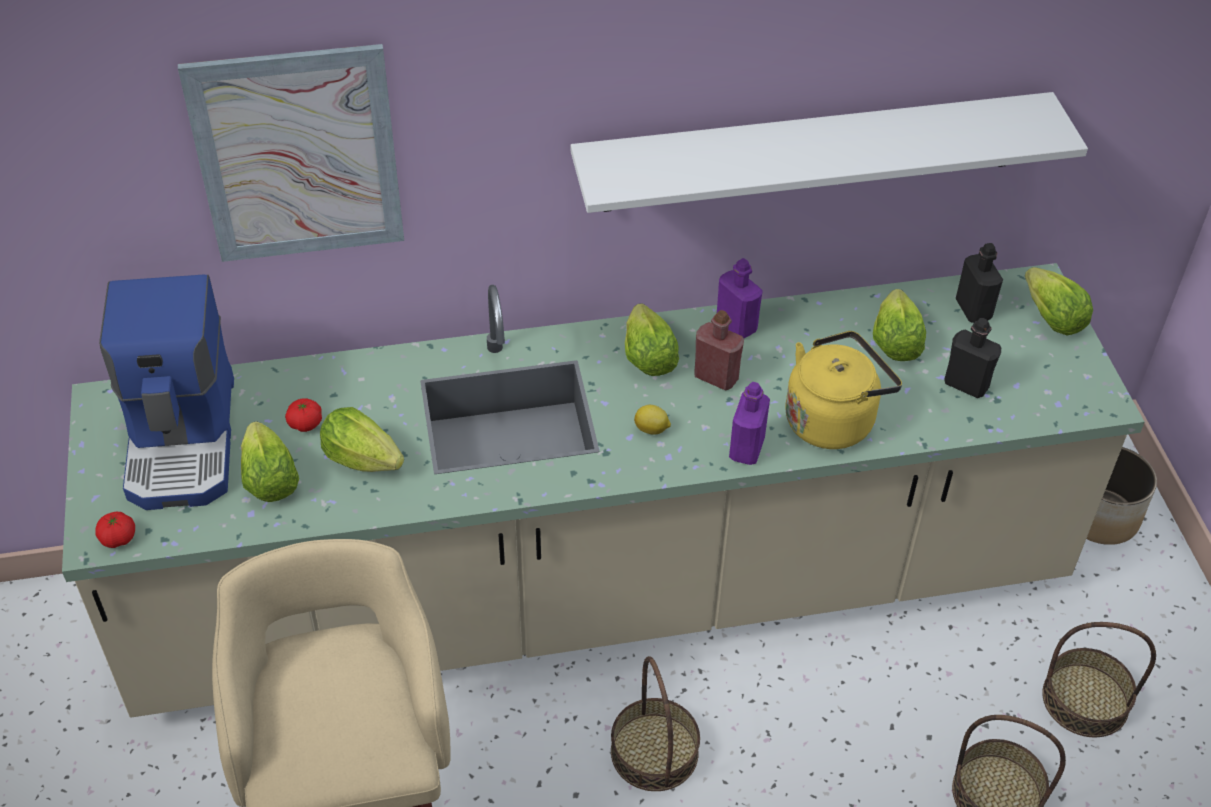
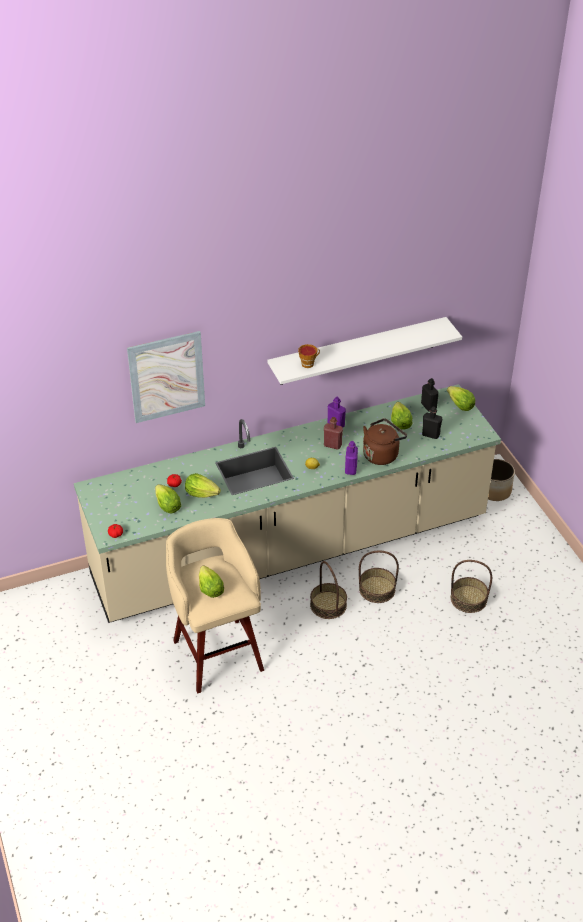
camera: 10 degrees left, 5 degrees down
(184, 440) = (128, 497): coffee machine -> none
(647, 356) = (303, 441): lettuce -> lettuce (210, 588)
(673, 168) = (309, 363): none -> cup
(833, 419) = (382, 454): yellow kettle -> brown kettle
(1085, 700) = (498, 560): basket -> basket (377, 589)

